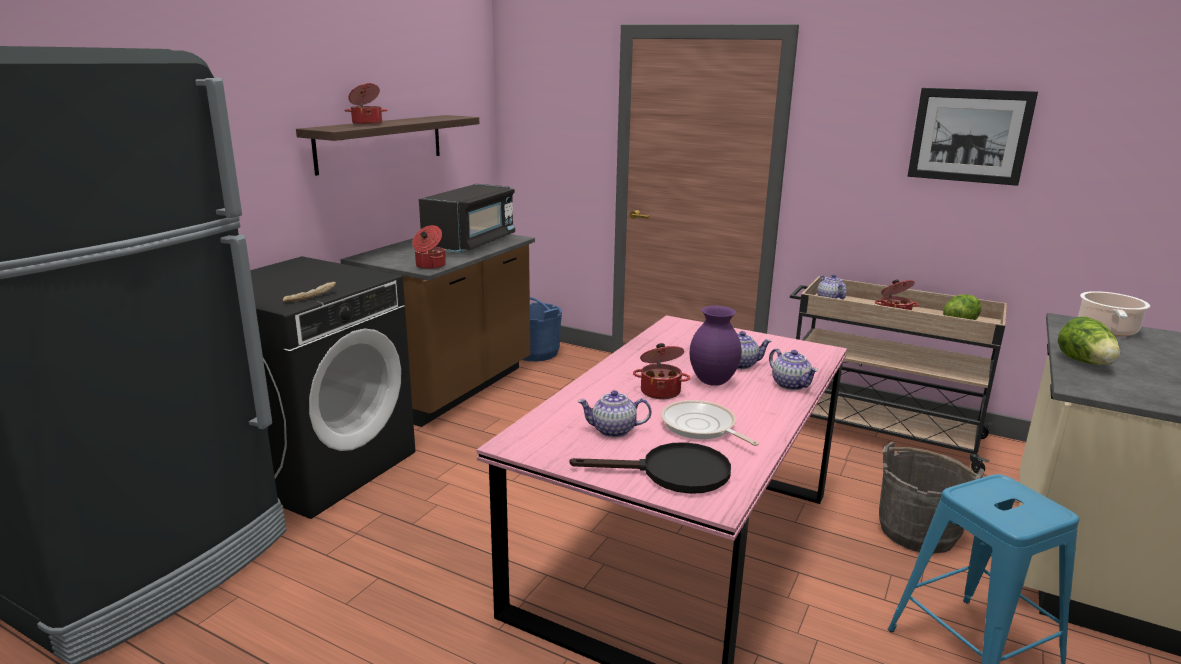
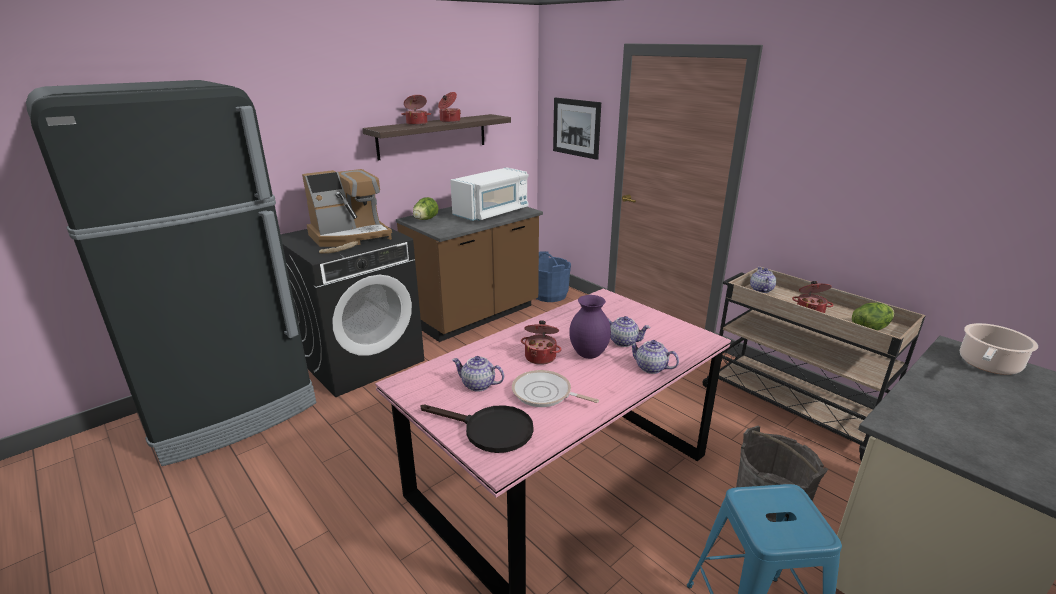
camera: 20 degrees right, 5 degrees up
(307, 280) = (350, 236): none -> coffee machine
(429, 266) = (446, 230): cooking pot -> cooking pot (449, 121)
(471, 243) = (492, 213): black microwave -> white microwave
(701, 427) = (544, 394): frying pan -> frying pan turned 45 degrees counterclockwise
(791, 385) = (650, 368): teapot -> teapot turned 135 degrees clockwise
(969, 135) = (908, 154): picture -> picture (576, 127)
(1085, 363) = (926, 398): lettuce -> lettuce (425, 220)

